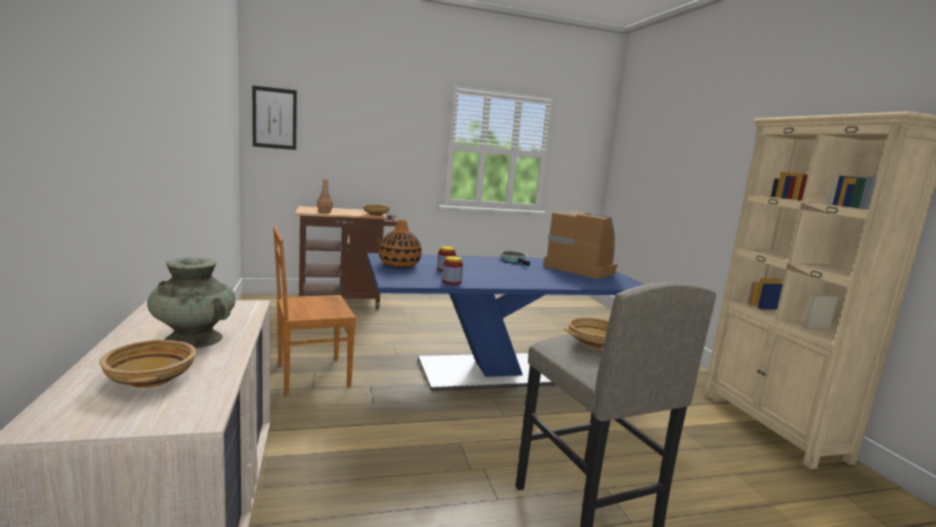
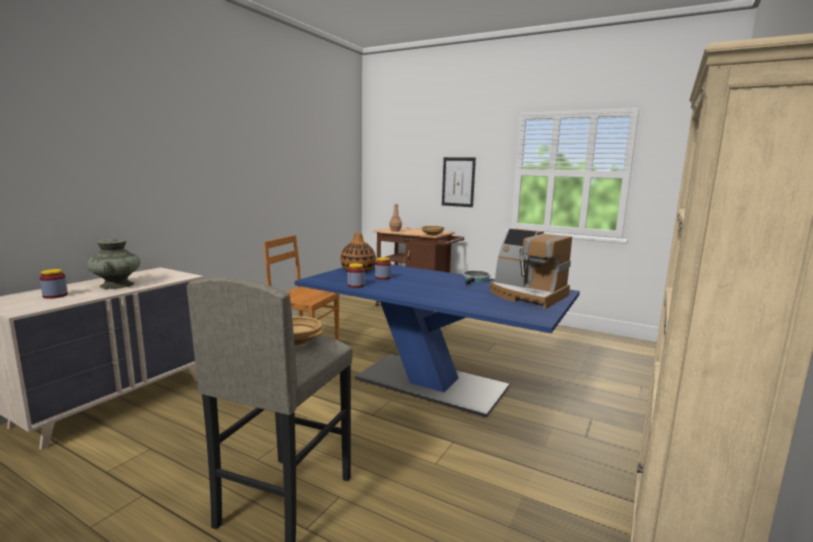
camera: 45 degrees right, 0 degrees up
(151, 379) = (55, 295): beige bowl -> jar
(274, 118) = (382, 159): picture -> picture (458, 182)
(581, 268) = (527, 295): coffee machine -> coffee machine turned 135 degrees clockwise

